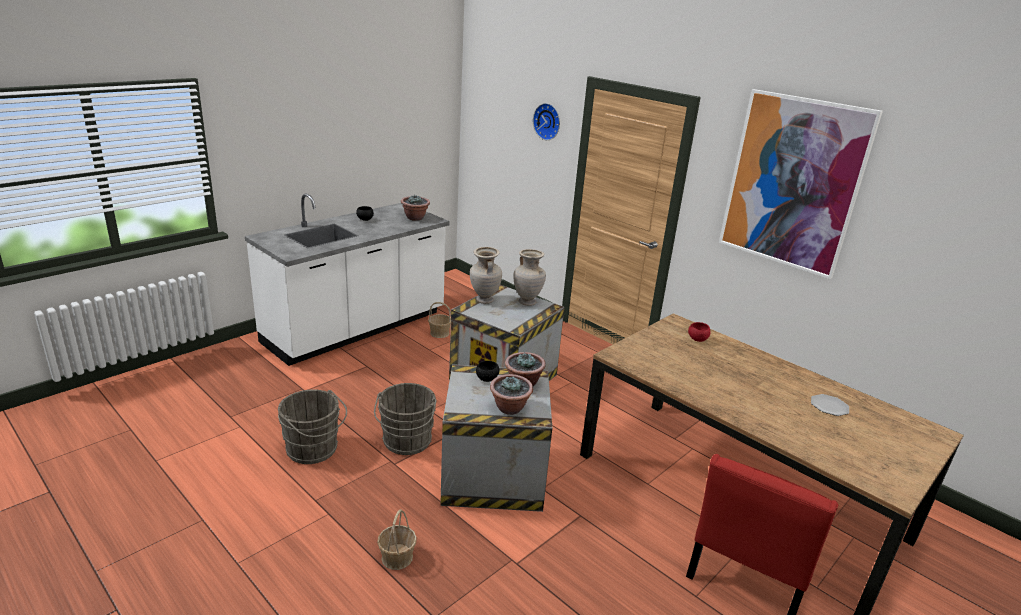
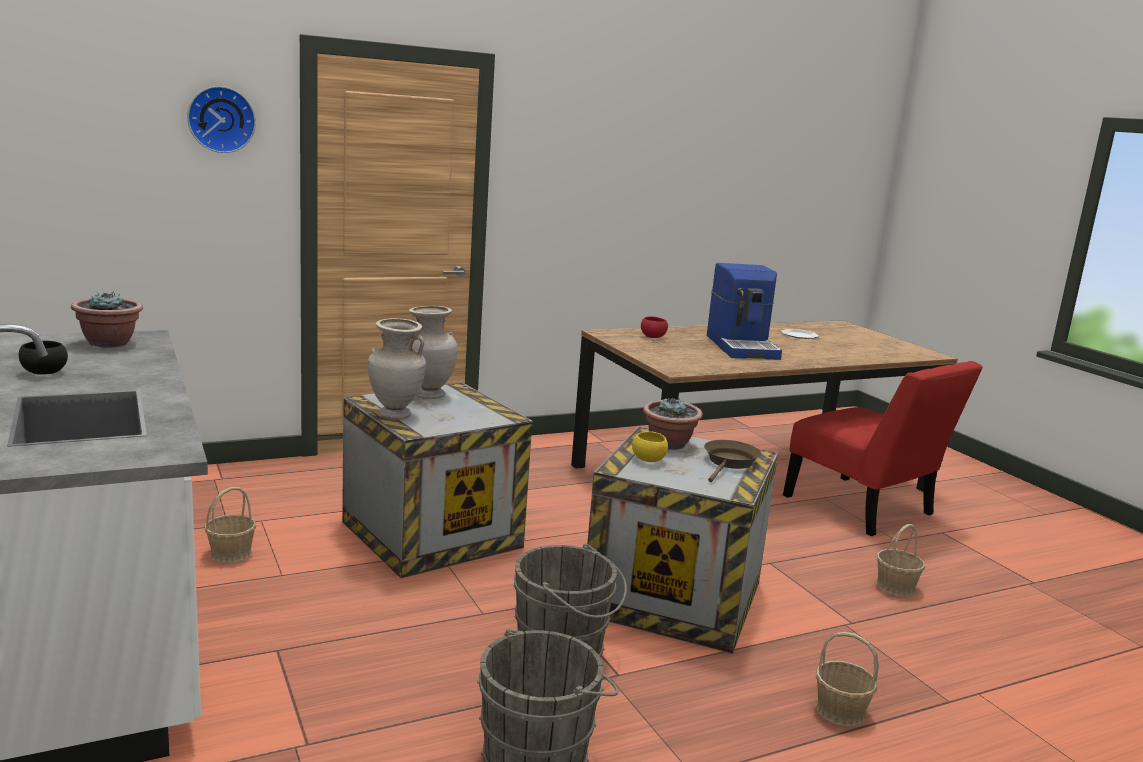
camera: 70 degrees left, 10 degrees down
(487, 379) = (648, 460): black bowl -> yellow bowl
(510, 408) = (729, 463): potted plant -> brown frying pan
(597, 592) = (896, 587): none -> basket
(731, 378) = (743, 347): none -> coffee machine
(793, 183) = (619, 144): picture -> none

